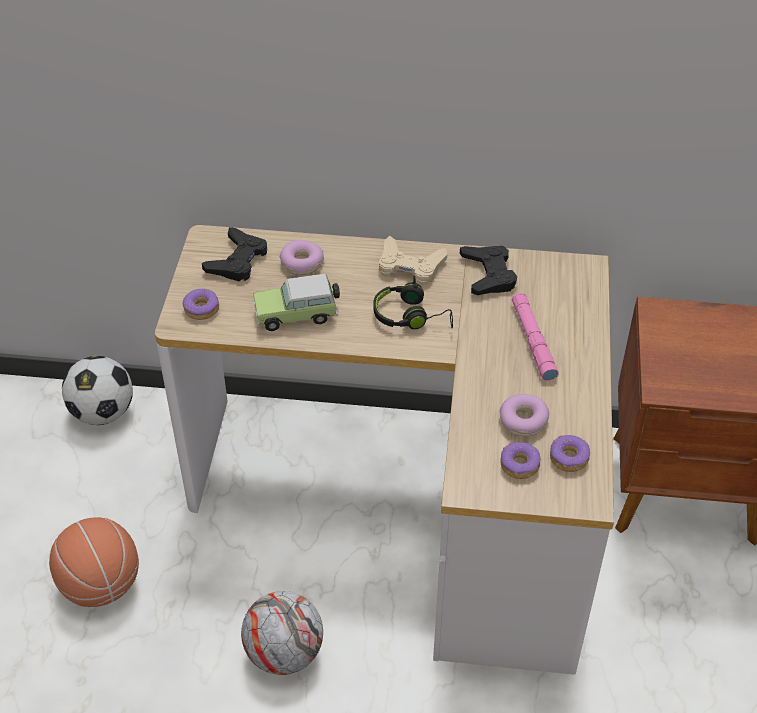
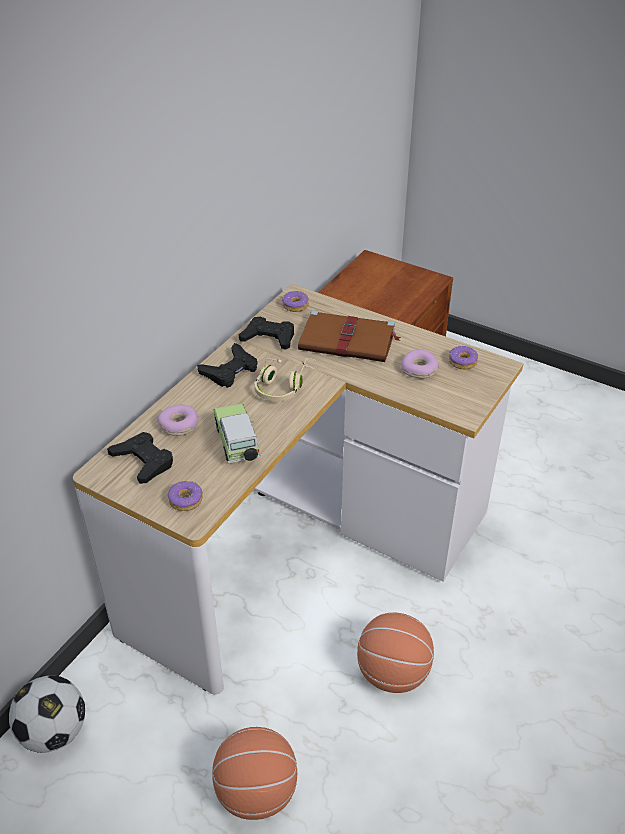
camera: 65 degrees left, 5 degrees down
(284, 653) = (392, 673): football -> basketball
(298, 315) = (237, 444): toy car -> toy car turned 150 degrees clockwise
(410, 266) = (230, 371): beige game controller -> black game controller
(411, 316) = (284, 386): black headphones -> beige headphones
(519, 465) = (457, 384): donut -> donut (295, 306)
(533, 341) = (349, 340): pink flashlight -> brown book

